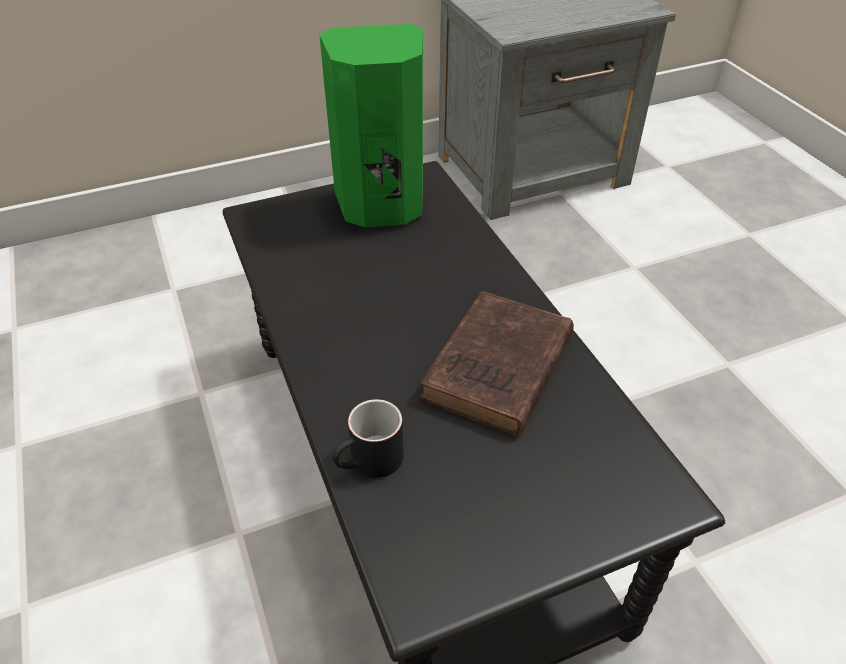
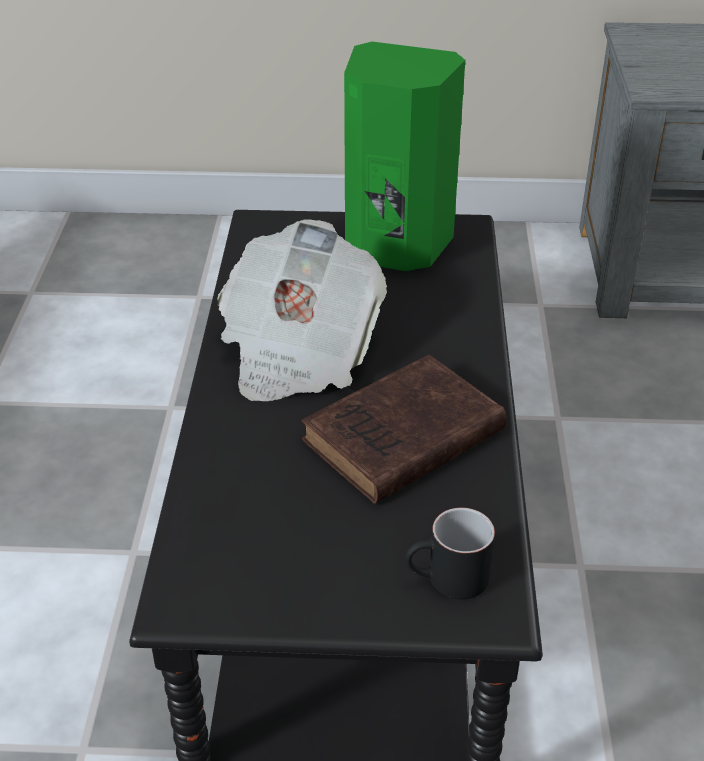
camera: 25 degrees right, 5 degrees down
(361, 319) = (298, 350): none -> newspaper
(369, 463) = (216, 479): black mug -> black mug (447, 580)

